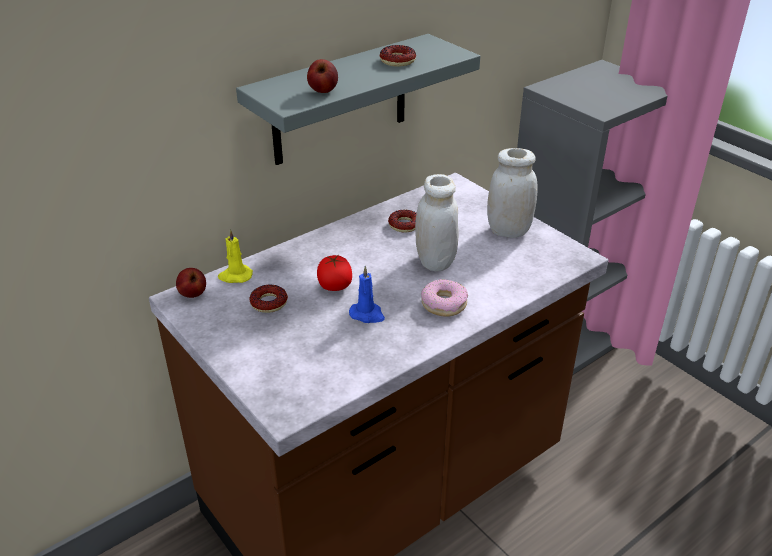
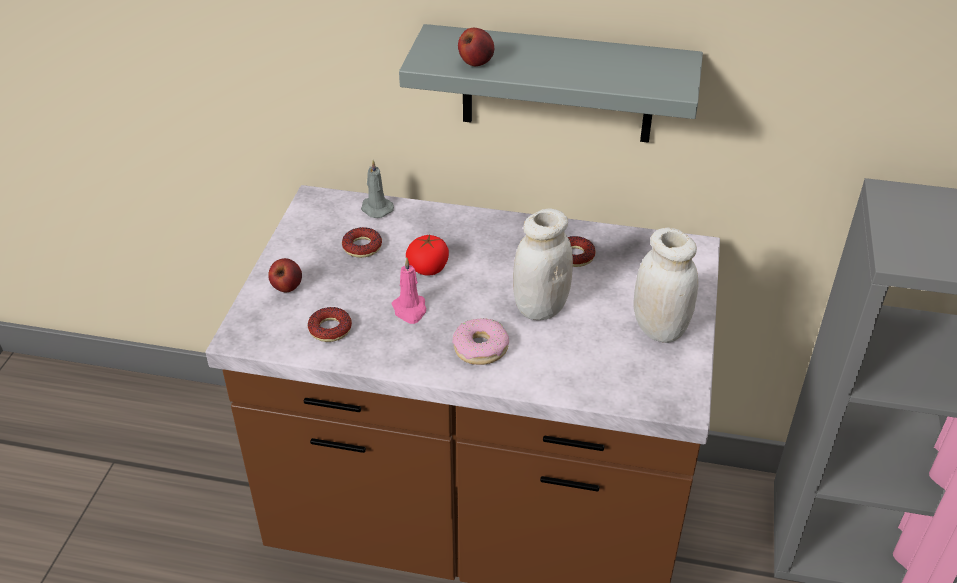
camera: 50 degrees right, 5 degrees up
(193, 294) = (328, 203): apple -> apple (287, 287)
(235, 276) = (376, 208): yellow candle -> grey candle
(367, 314) = (410, 310): blue candle -> pink candle
(397, 61) = (602, 67): donut -> donut (330, 329)

